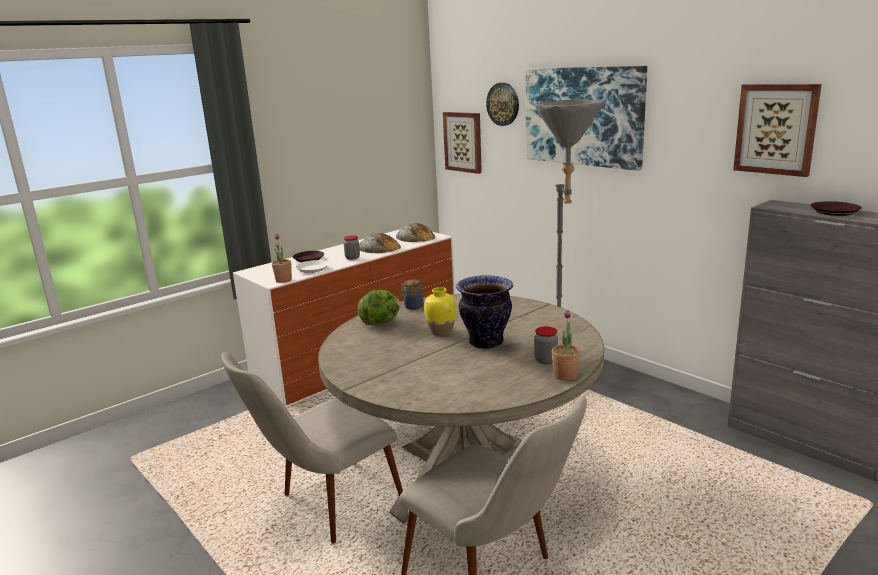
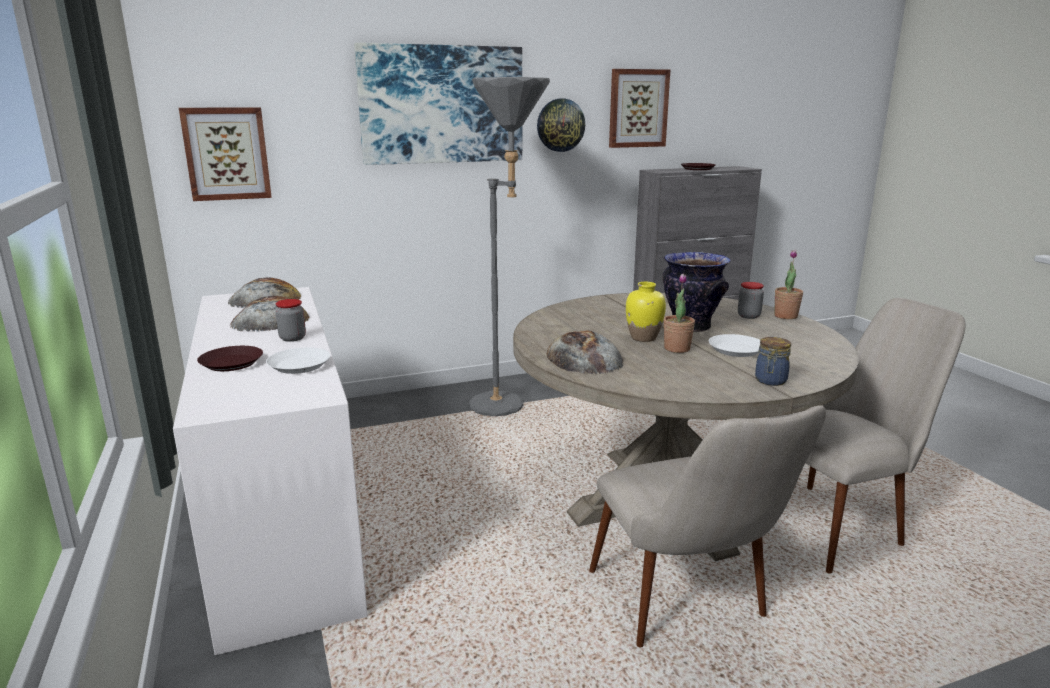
camera: 70 degrees left, 0 degrees up
(283, 280) = (322, 388): potted plant -> potted plant (677, 348)
(381, 322) = (584, 358): lettuce -> bread
(413, 306) = (544, 339): jar -> jar (770, 381)
(437, 364) = (736, 350): none -> white plate
(503, 104) = (308, 92): wall clock -> wall clock (560, 125)

